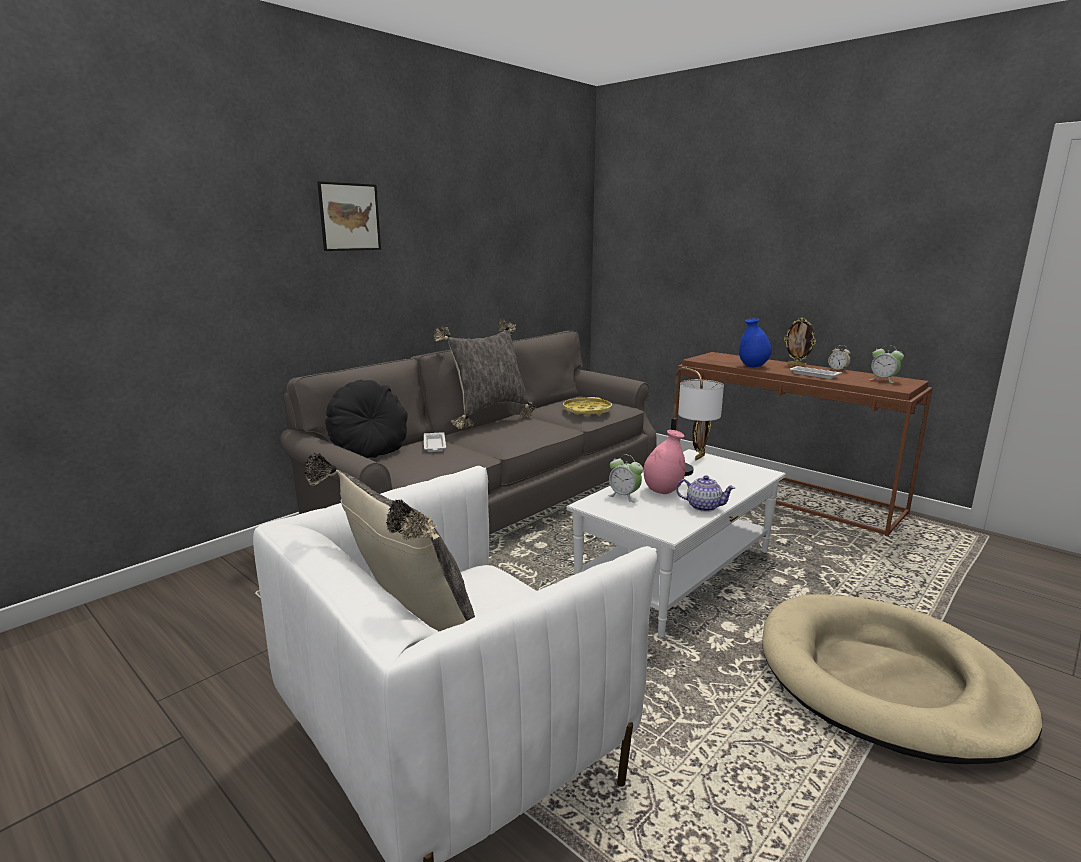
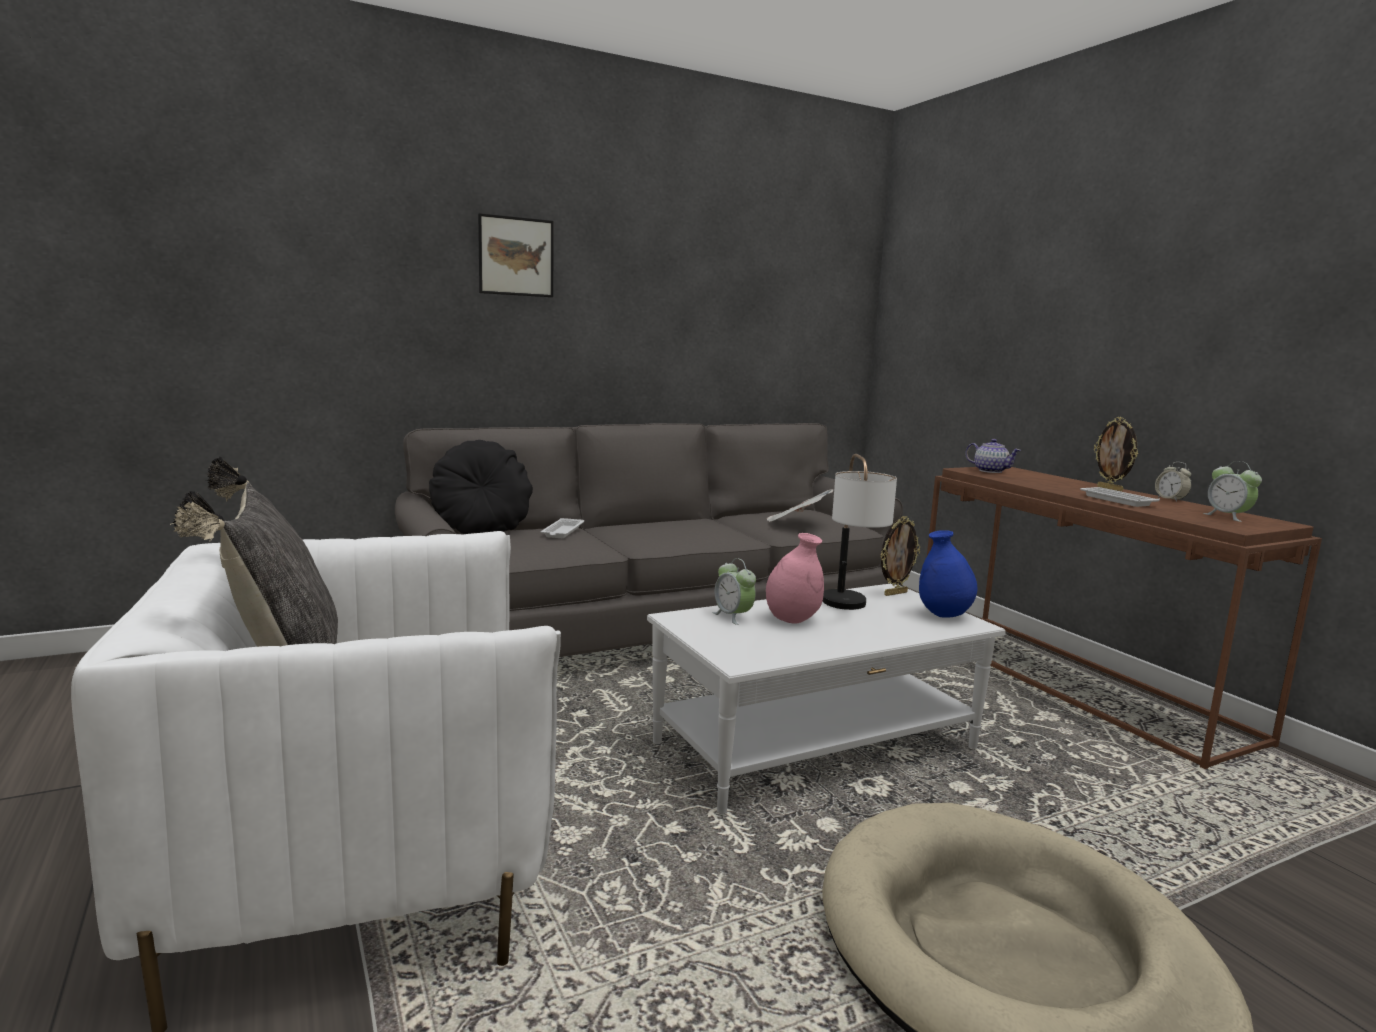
camera: 20 degrees right, 5 degrees down
(487, 421) = (659, 519): pillow -> none
(587, 411) = (796, 524): yellow tray -> newspaper
(703, 506) = (825, 645): teapot -> teapot (990, 471)
(753, 366) = (1035, 483): blue vase -> blue vase (944, 615)

